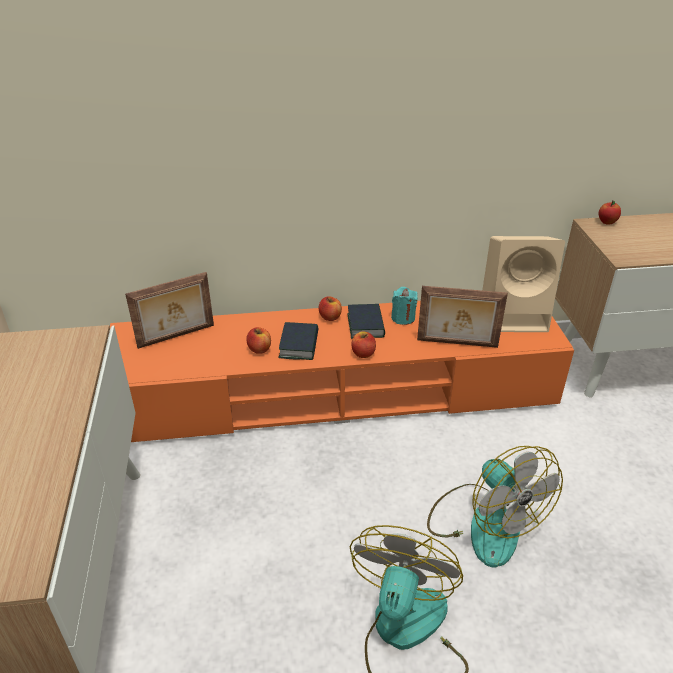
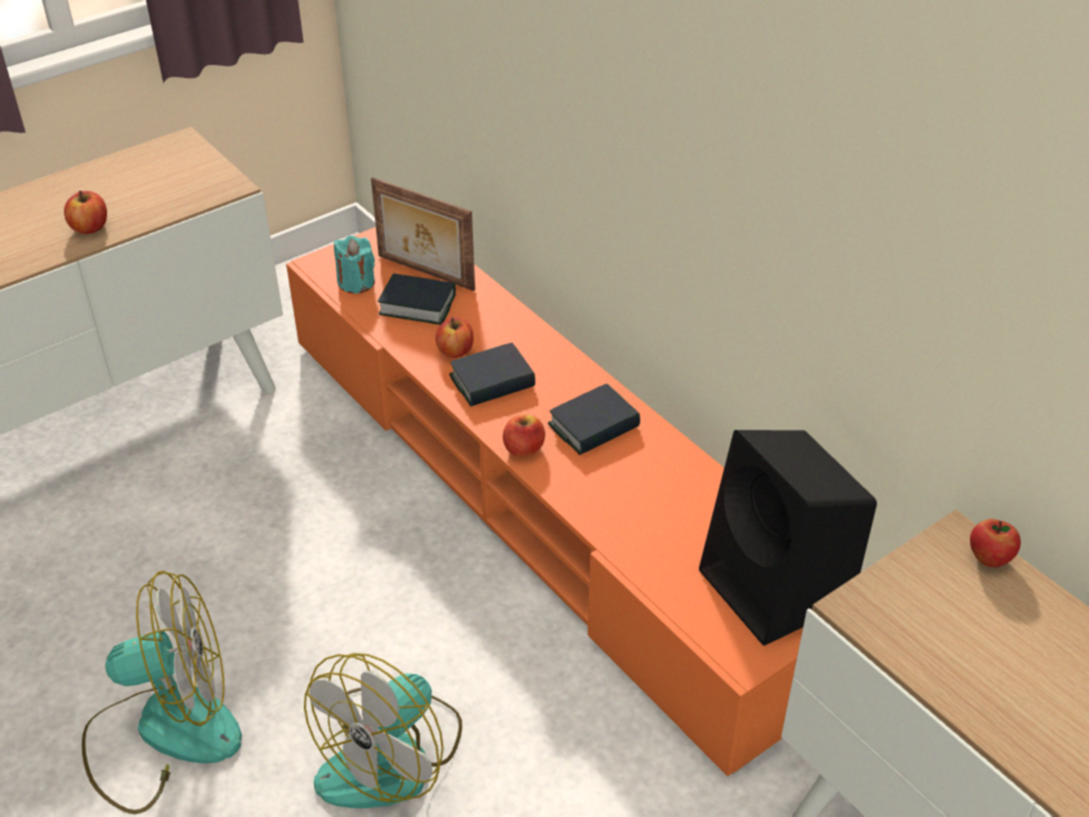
camera: 60 degrees right, 5 degrees up
(203, 349) = (417, 305): none -> book
(330, 317) = (583, 384): apple -> apple (90, 228)
(403, 318) = (648, 458): turquoise candle -> turquoise candle (356, 282)
(457, 344) = (630, 541): picture frame -> none
(515, 315) = (778, 589): beige speaker -> black speaker

